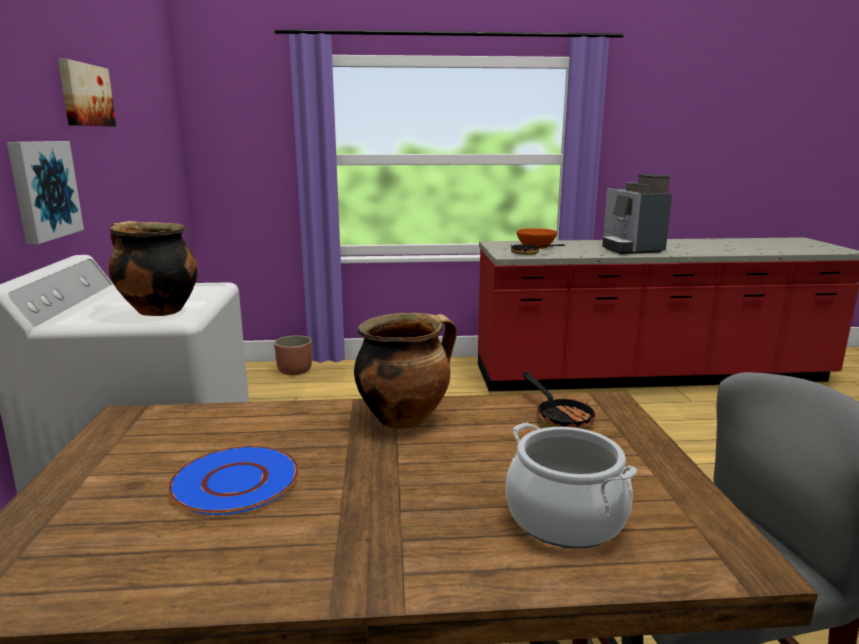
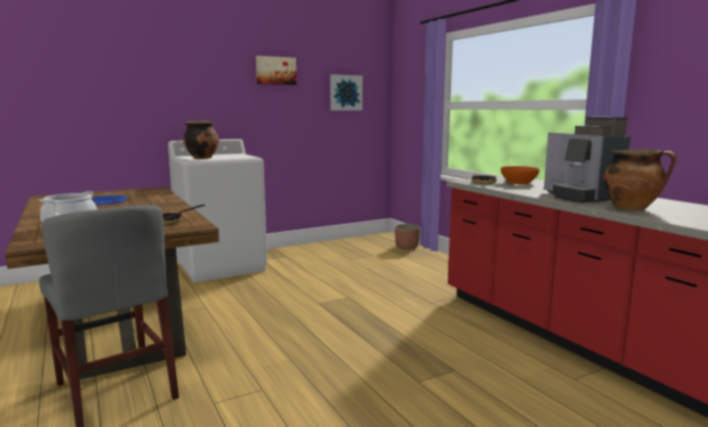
camera: 65 degrees right, 5 degrees down
(42, 190) = (228, 110): picture -> picture (345, 93)
(405, 418) = (164, 207): cooking pot -> cooking pot (632, 208)
(630, 249) = (580, 196): coffee machine -> coffee machine turned 75 degrees counterclockwise

